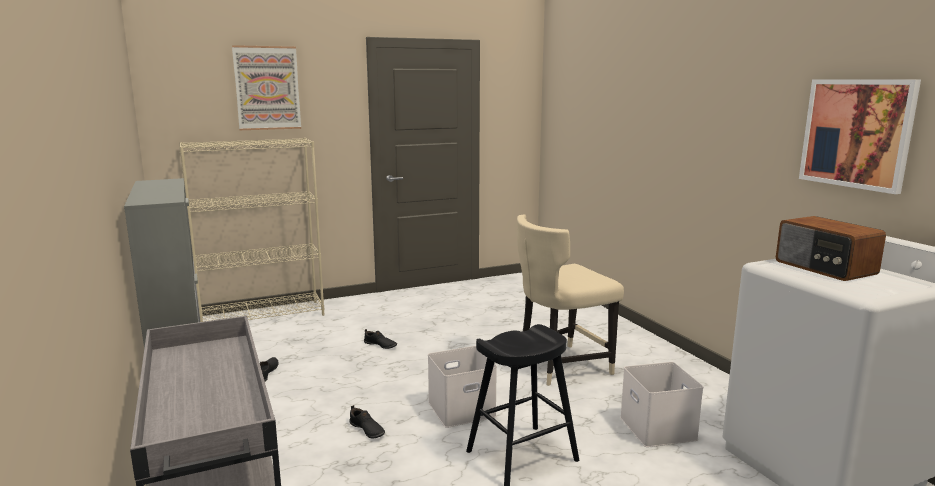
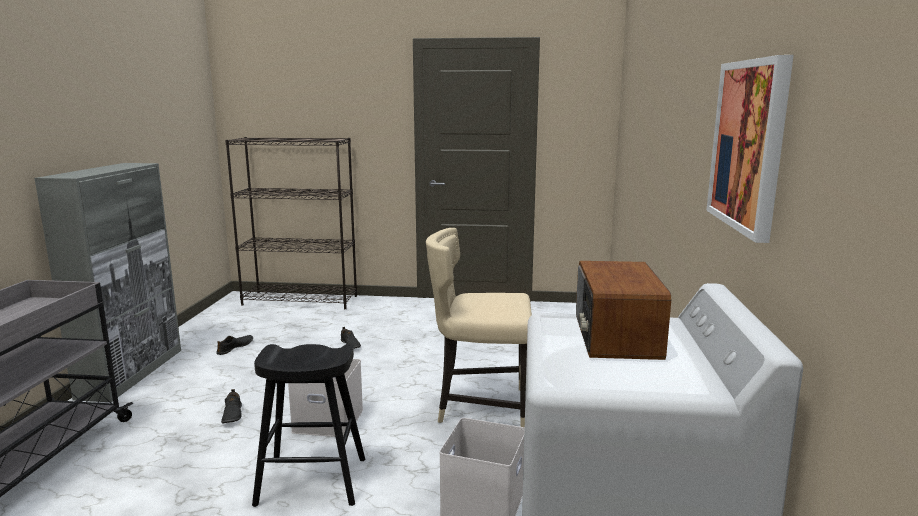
camera: 30 degrees right, 0 degrees up
(263, 316) = (301, 300): beige bookcase -> black bookcase
(267, 88) = (318, 90): picture -> none

